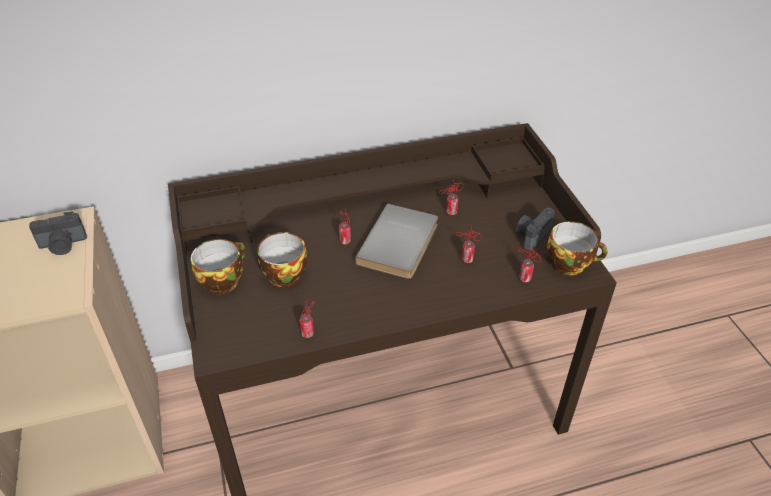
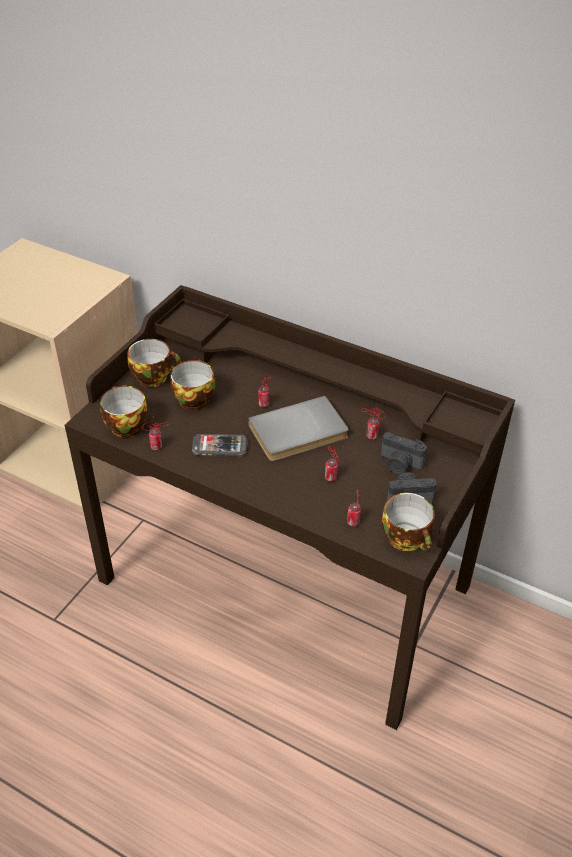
camera: 45 degrees right, 0 degrees up
(63, 245) = (83, 290): camera -> camera (399, 465)
(253, 337) = (124, 425): none -> cup
(358, 296) = (219, 446): none -> phone

